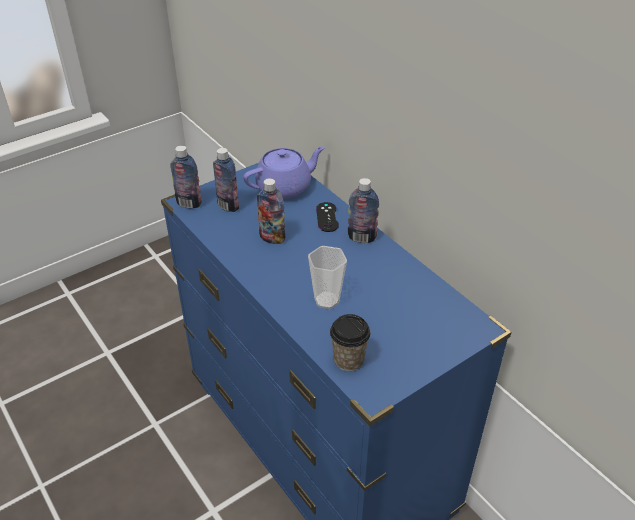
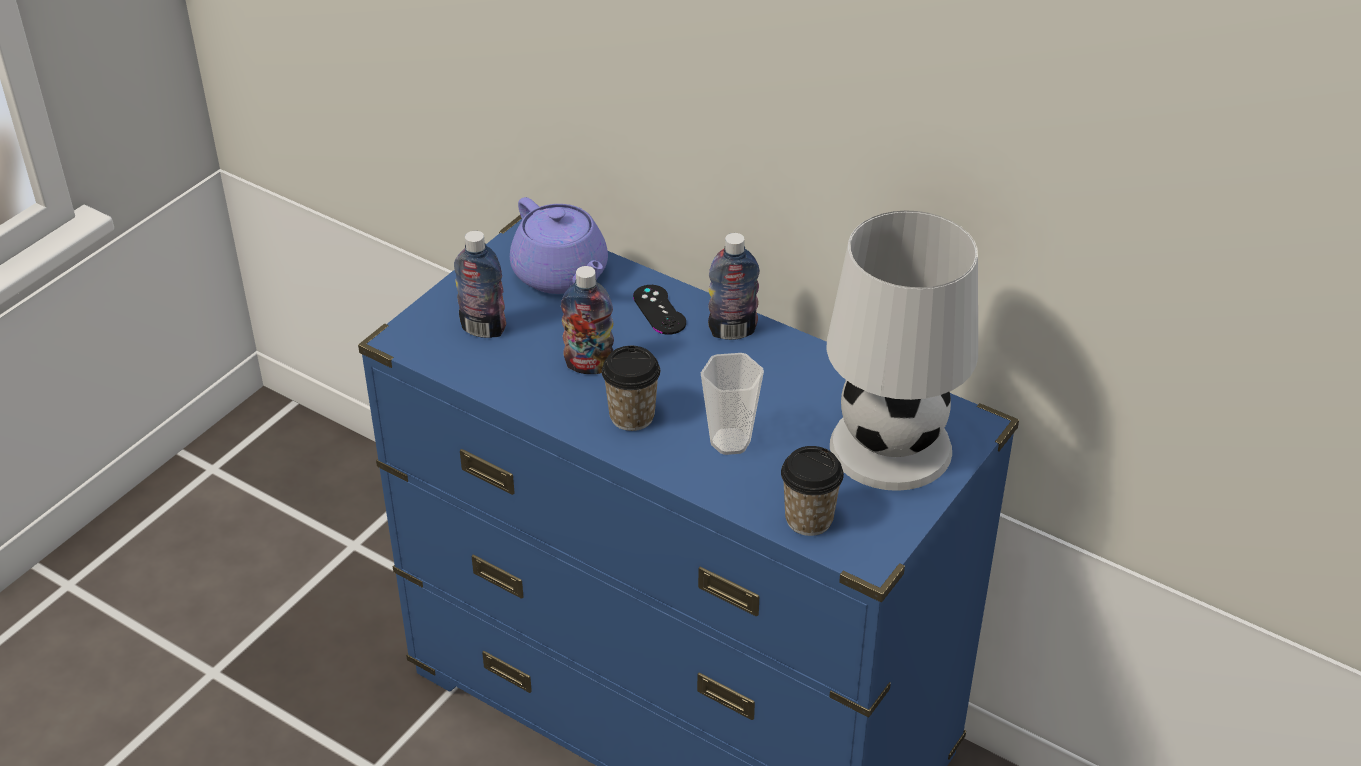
camera: 20 degrees left, 0 degrees up
(189, 203) = (413, 340): bottle -> none
(279, 272) = (632, 416): none -> cup
(285, 187) = (561, 275): purple teapot -> purple teapot turned 105 degrees clockwise
(422, 328) = (892, 446): none -> white table lamp

